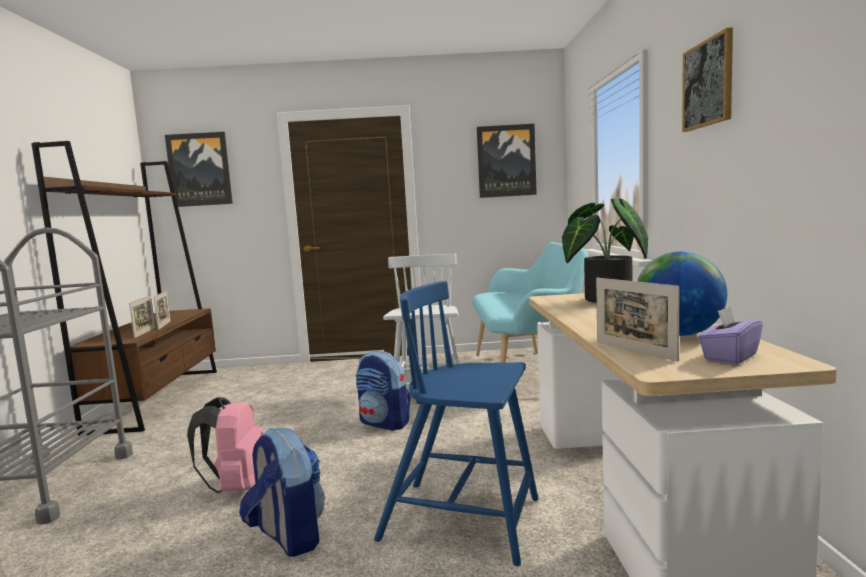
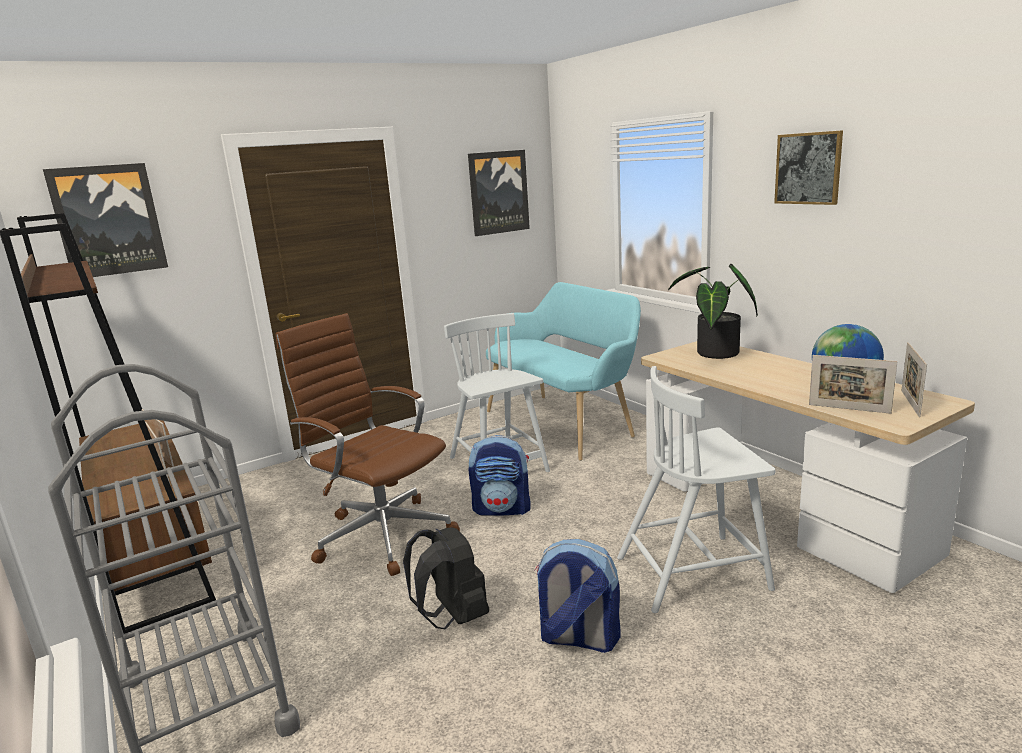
camera: 30 degrees left, 10 degrees up
(236, 487) = (453, 617): pink backpack -> black backpack
(284, 418) = (382, 534): none -> brown office chair
(464, 520) = (694, 572): blue chair -> white chair
(729, 357) = (910, 403): purple tissue box -> picture frame

